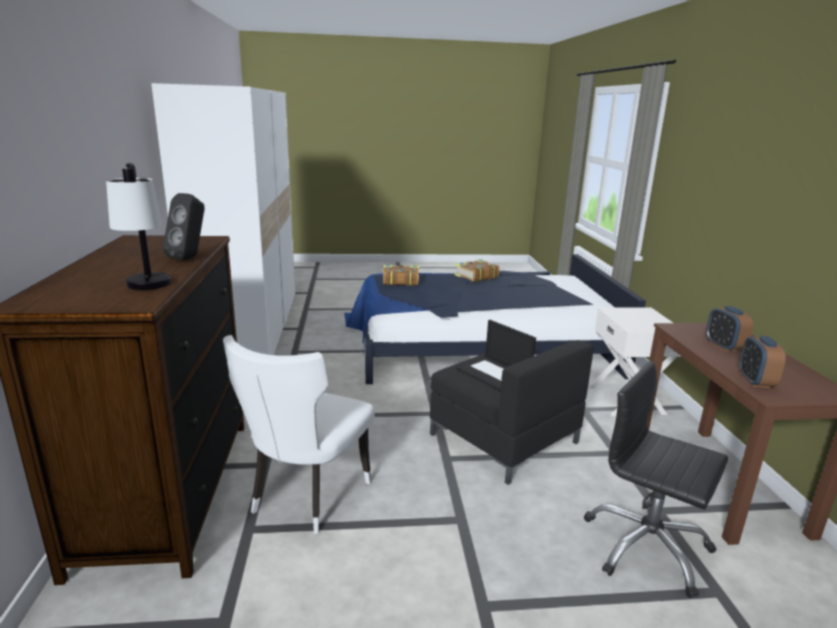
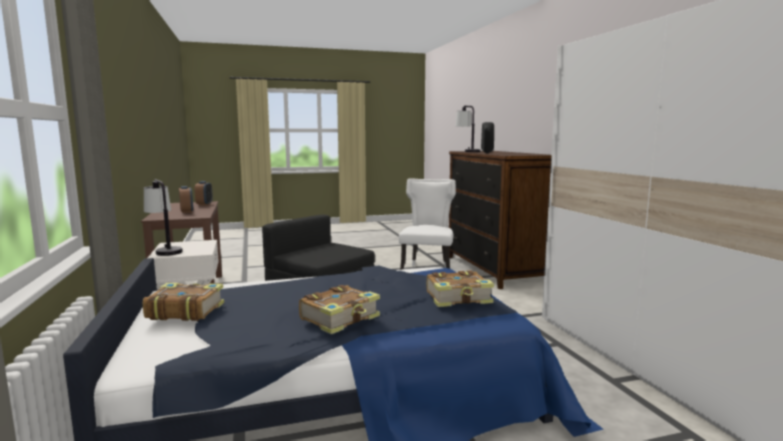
camera: 170 degrees right, 10 degrees down
(495, 374) = (330, 250): laptop -> none
(571, 290) = (185, 311): none -> book
(646, 547) = (263, 272): black office chair -> none
(654, 316) = (164, 250): none -> table lamp

